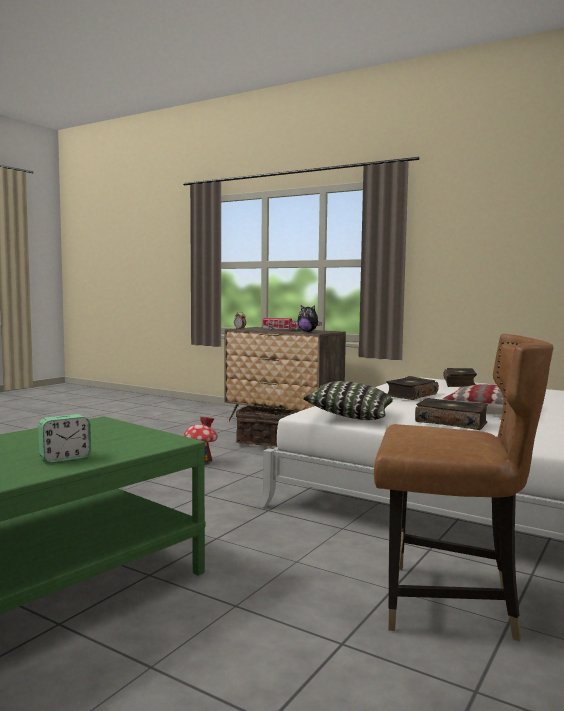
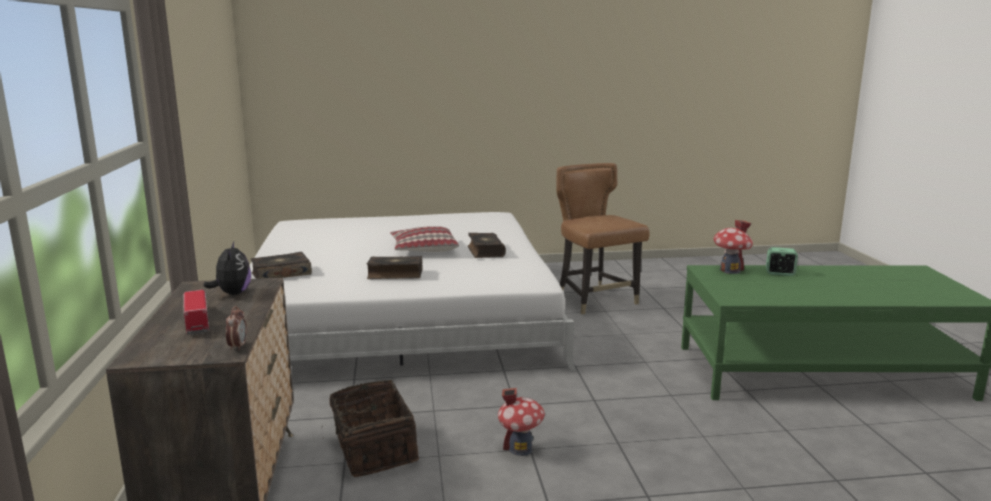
camera: 130 degrees left, 10 degrees up
(139, 446) = (730, 270): none -> toy house
(349, 416) = (522, 272): pillow -> none

